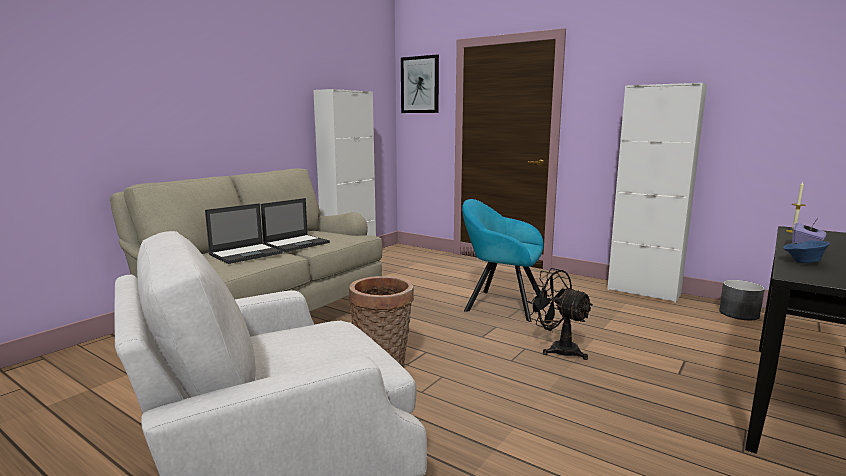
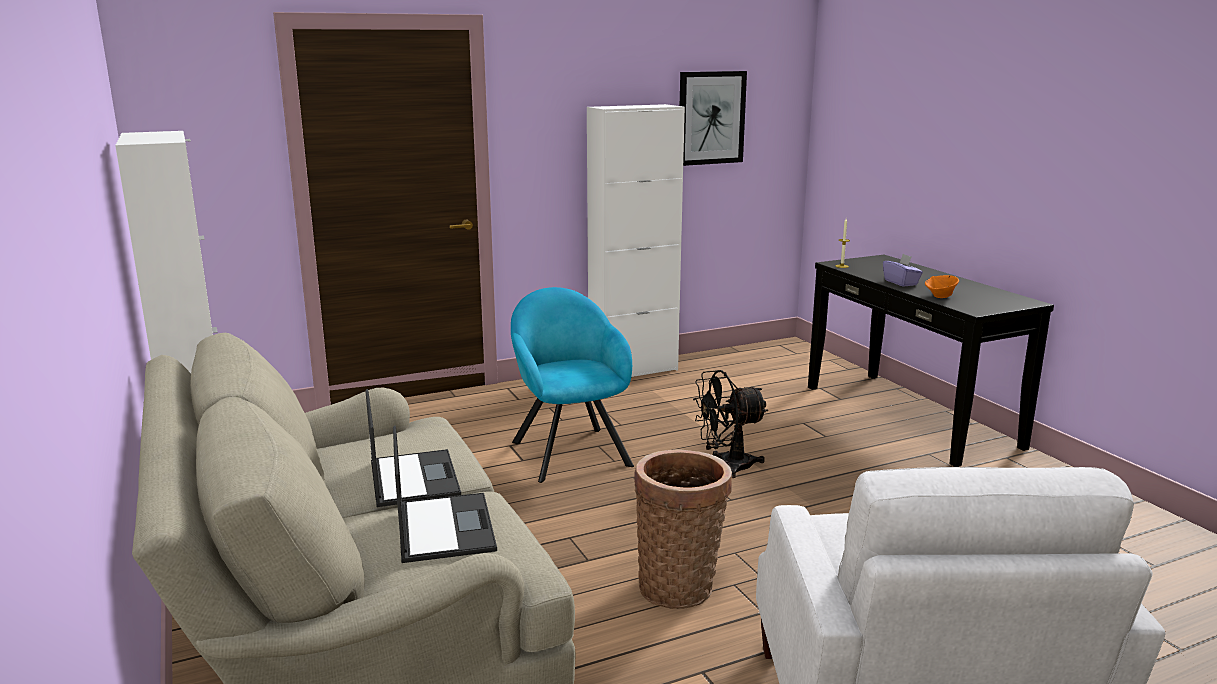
camera: 60 degrees left, 5 degrees up
(420, 85) = (189, 98): picture -> picture (711, 118)
(500, 304) = (569, 450): turquoise armchair -> turquoise armchair turned 105 degrees clockwise
(739, 314) = (734, 361): grey planter -> none
(803, 262) = (940, 296): blue bowl -> orange bowl

